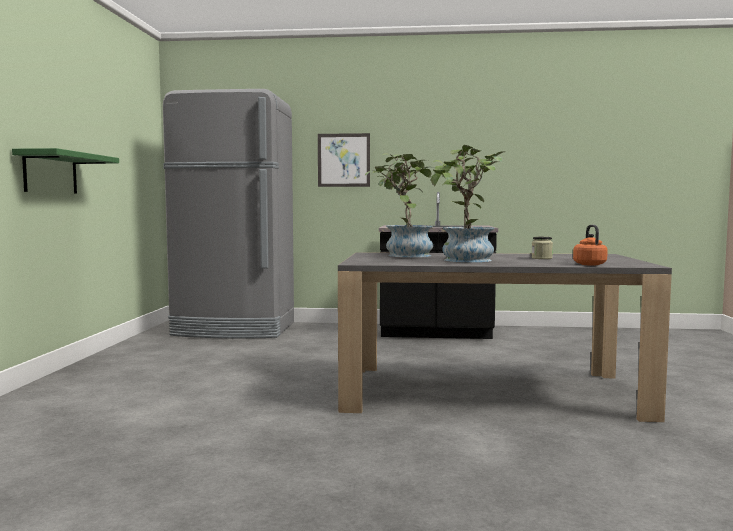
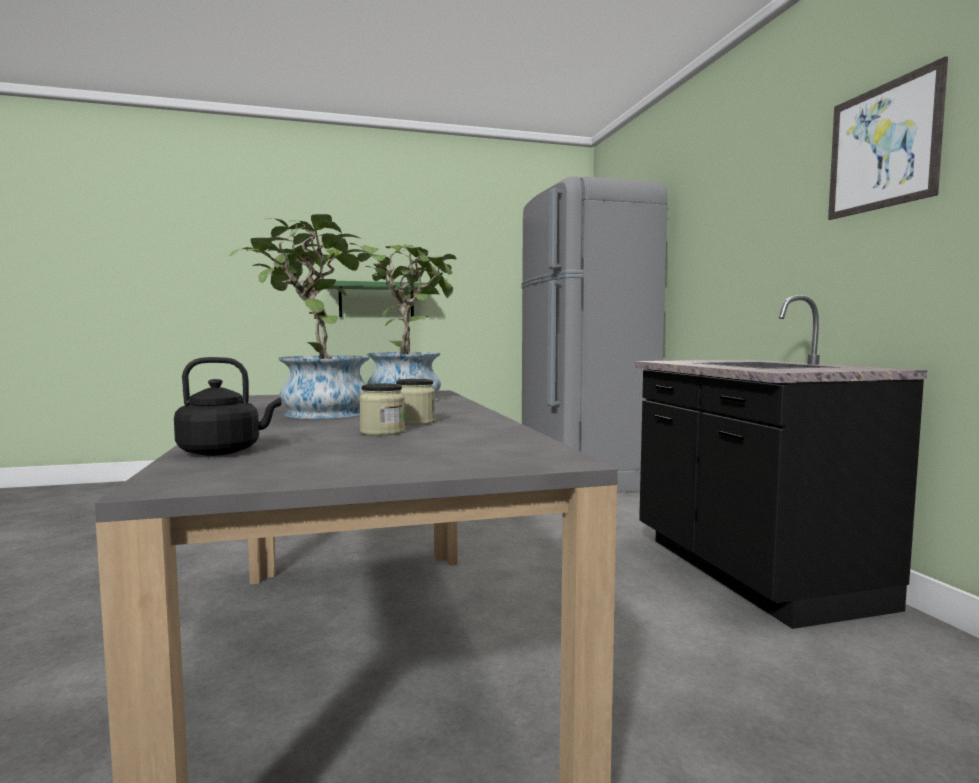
camera: 70 degrees right, 0 degrees up
(343, 160) = (716, 253): picture -> picture (882, 147)
(512, 256) = (415, 422): none -> jar
(589, 264) = (224, 451): orange kettle -> black kettle

